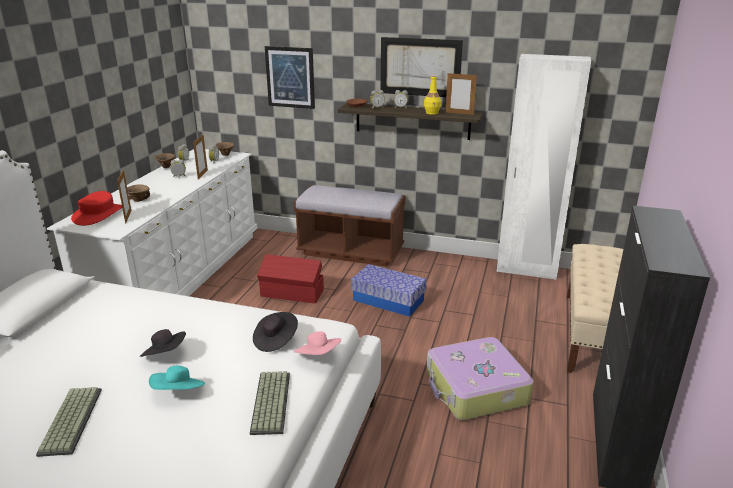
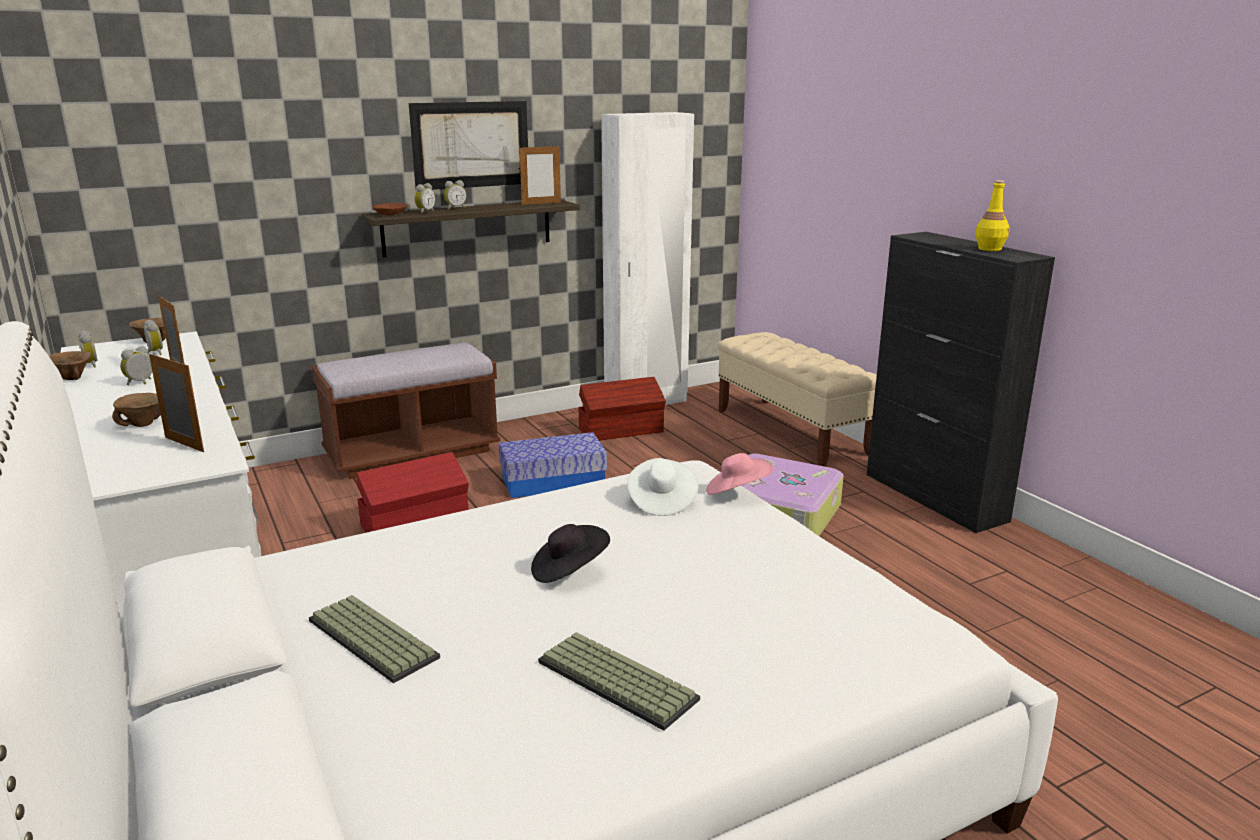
camera: 45 degrees left, 5 degrees down
(98, 214) = (111, 460): red hat -> none
(179, 392) = (673, 589): turquoise hat -> none
(269, 402) = (782, 544): keyboard -> keyboard (369, 639)
(275, 340) = (661, 501): black hat -> white hat
(290, 77) = (253, 183): picture -> none
(432, 113) = (509, 207): yellow bottle -> yellow bottle (989, 249)
(479, 284) = (622, 431): none -> brown storage box

